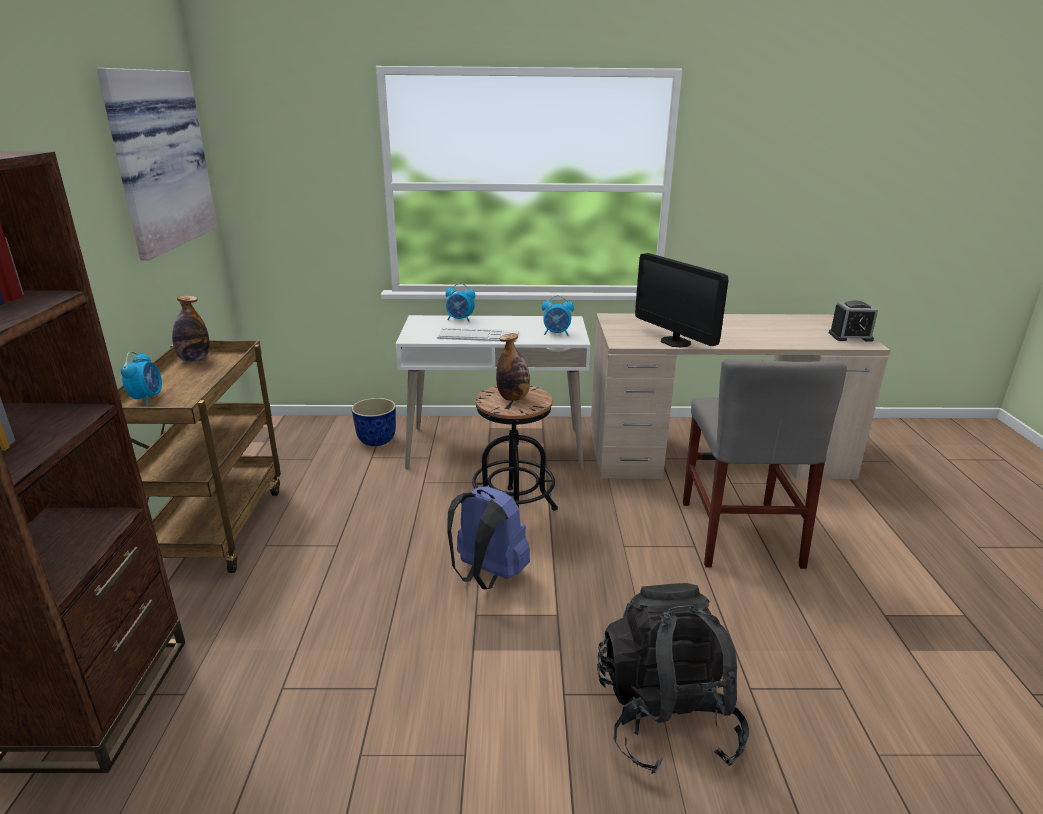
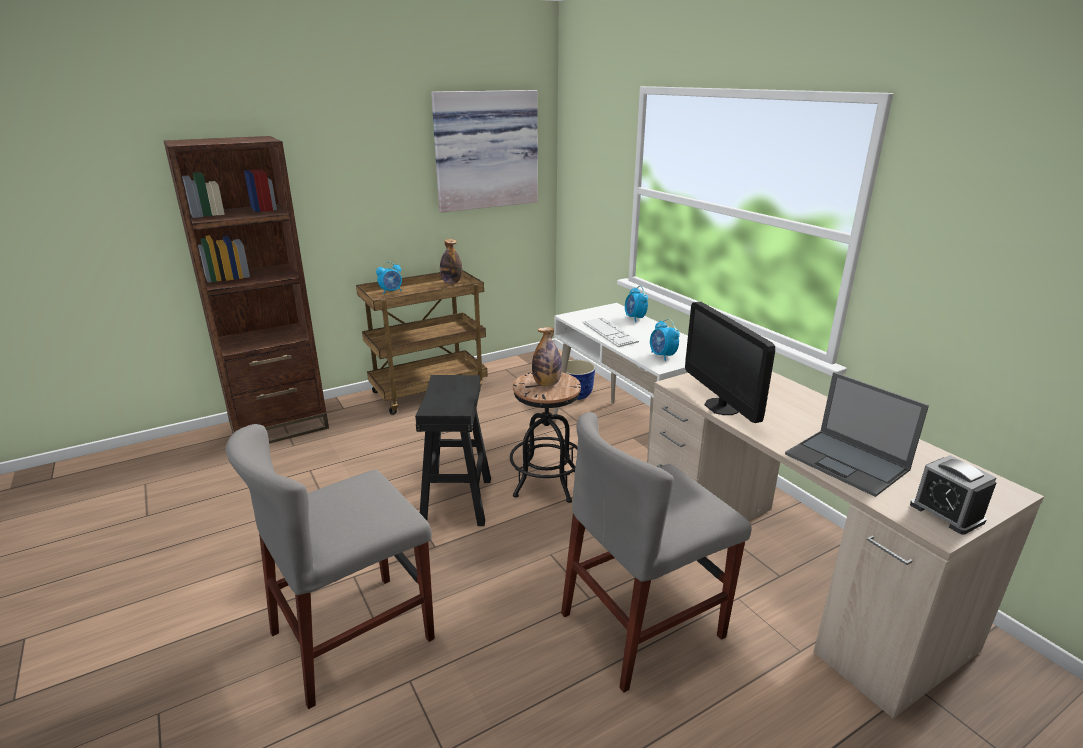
camera: 60 degrees right, 0 degrees up
(487, 576) = (456, 500): blue backpack -> black stool
(665, 718) = (352, 635): black backpack -> grey chair
(675, 342) = (722, 406): monitor -> monitor turned 45 degrees counterclockwise
(781, 337) = (848, 462): none -> laptop

